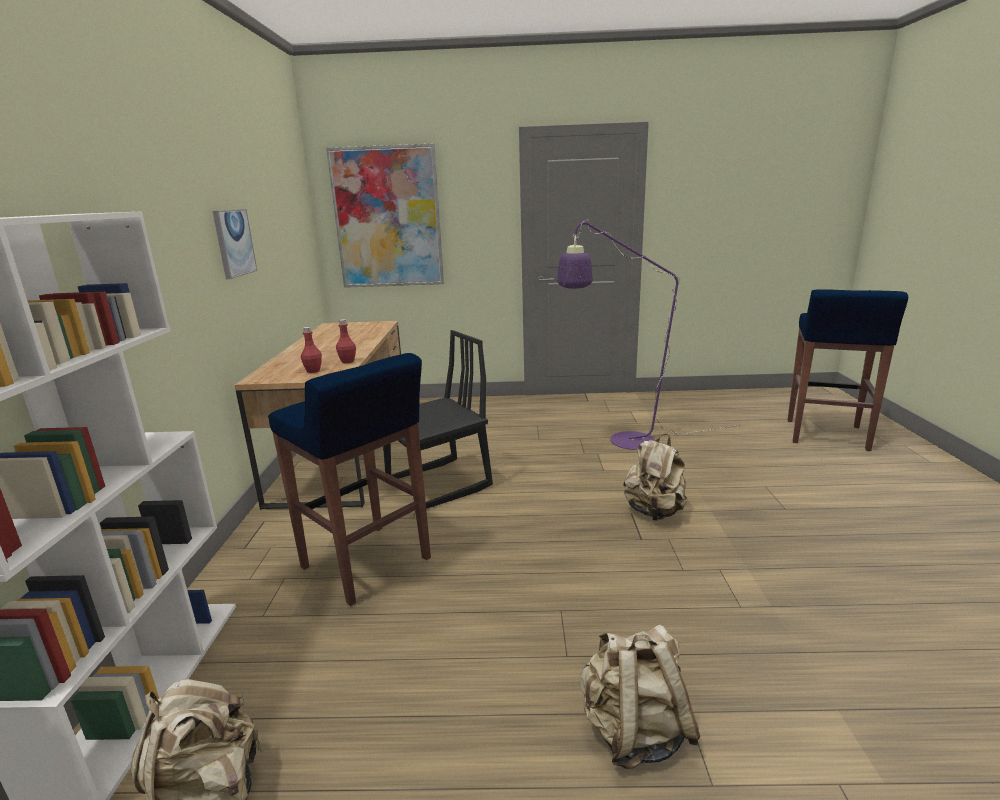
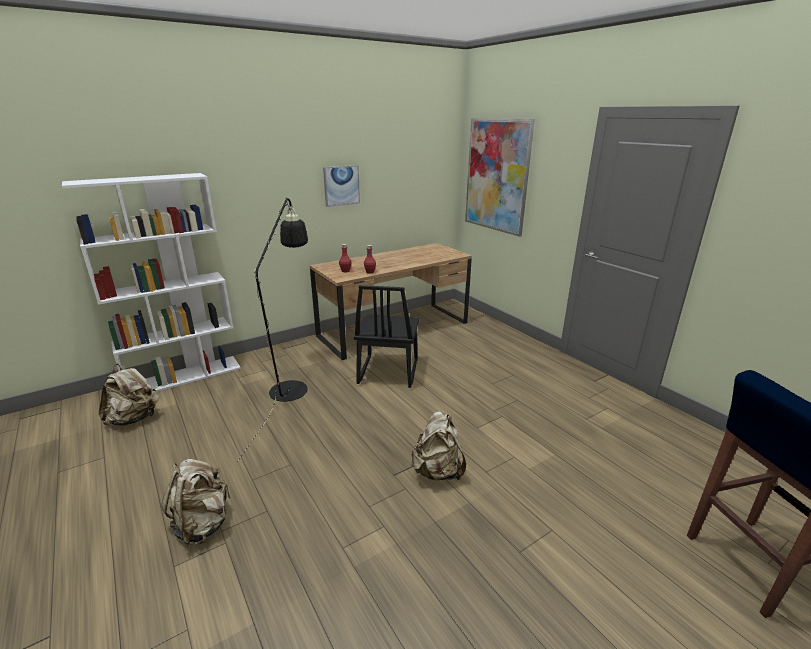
camera: 55 degrees right, 5 degrees up
(367, 564) = (292, 385): blue stool -> black floor lamp
(439, 484) = (387, 372): black chair -> black chair turned 75 degrees clockwise
(621, 442) = (536, 422): purple floor lamp -> none

